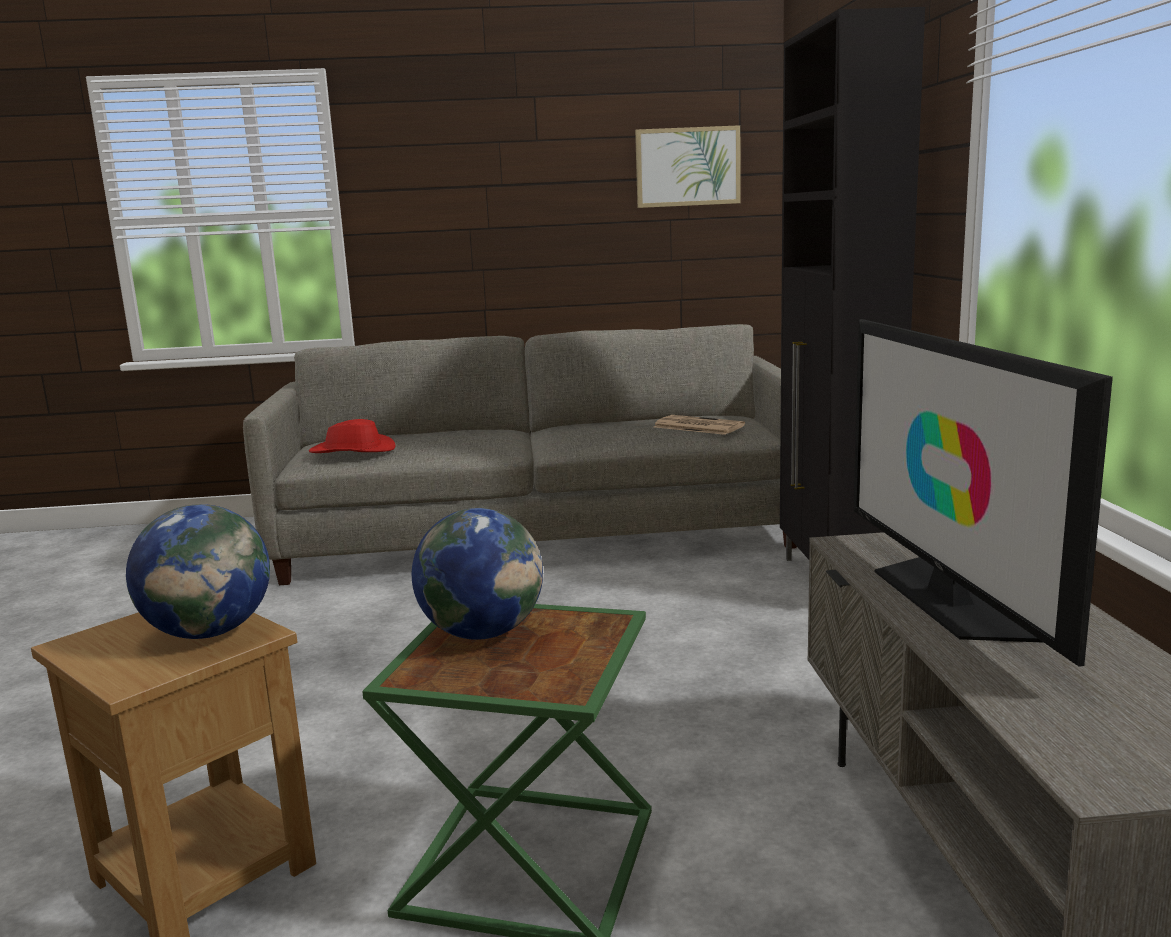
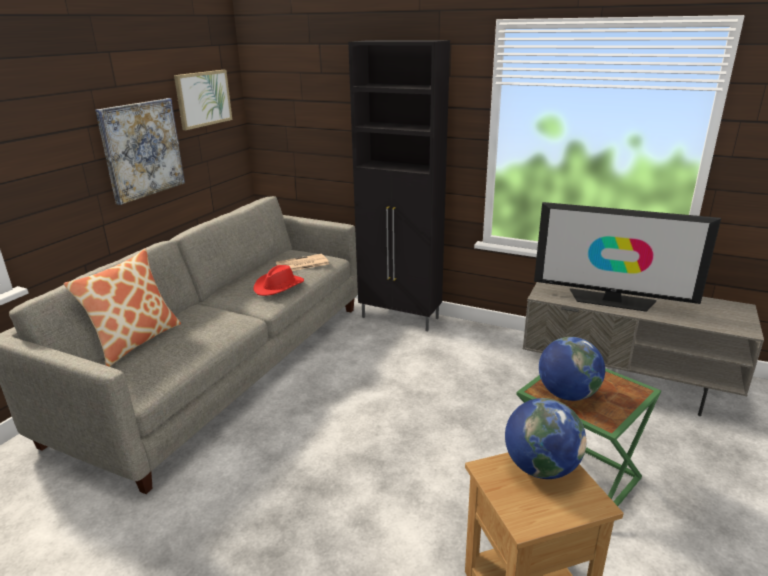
camera: 60 degrees left, 10 degrees up
(353, 451) = (155, 366): red hat -> red hat (279, 286)
(398, 434) = (135, 341): none -> pillow
(560, 225) = (142, 149): none -> picture

